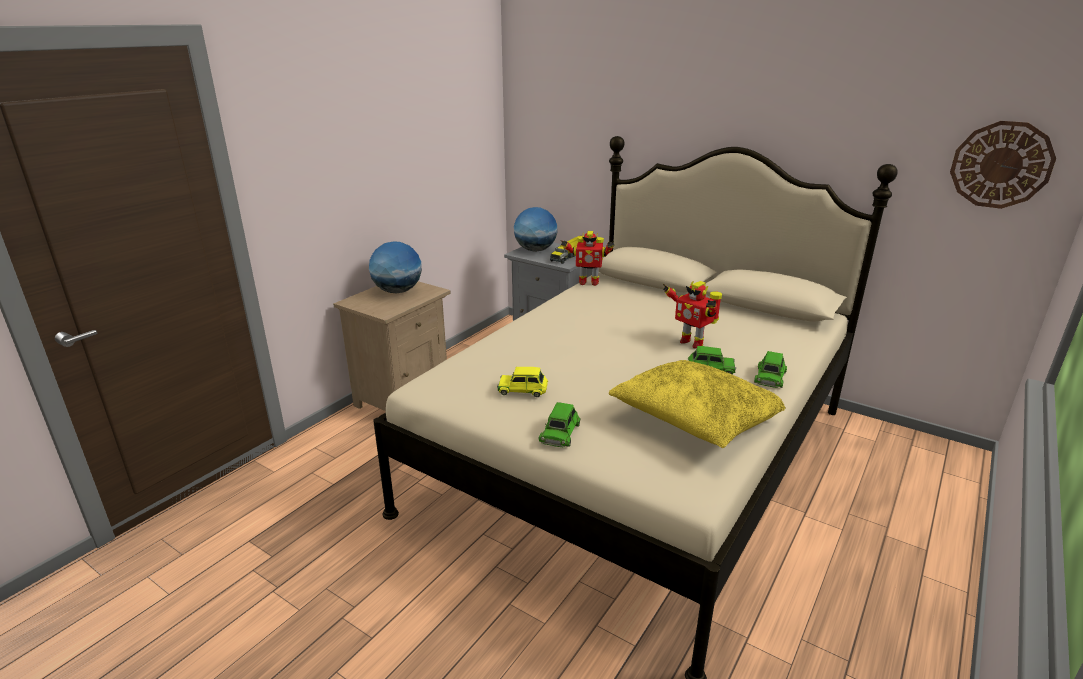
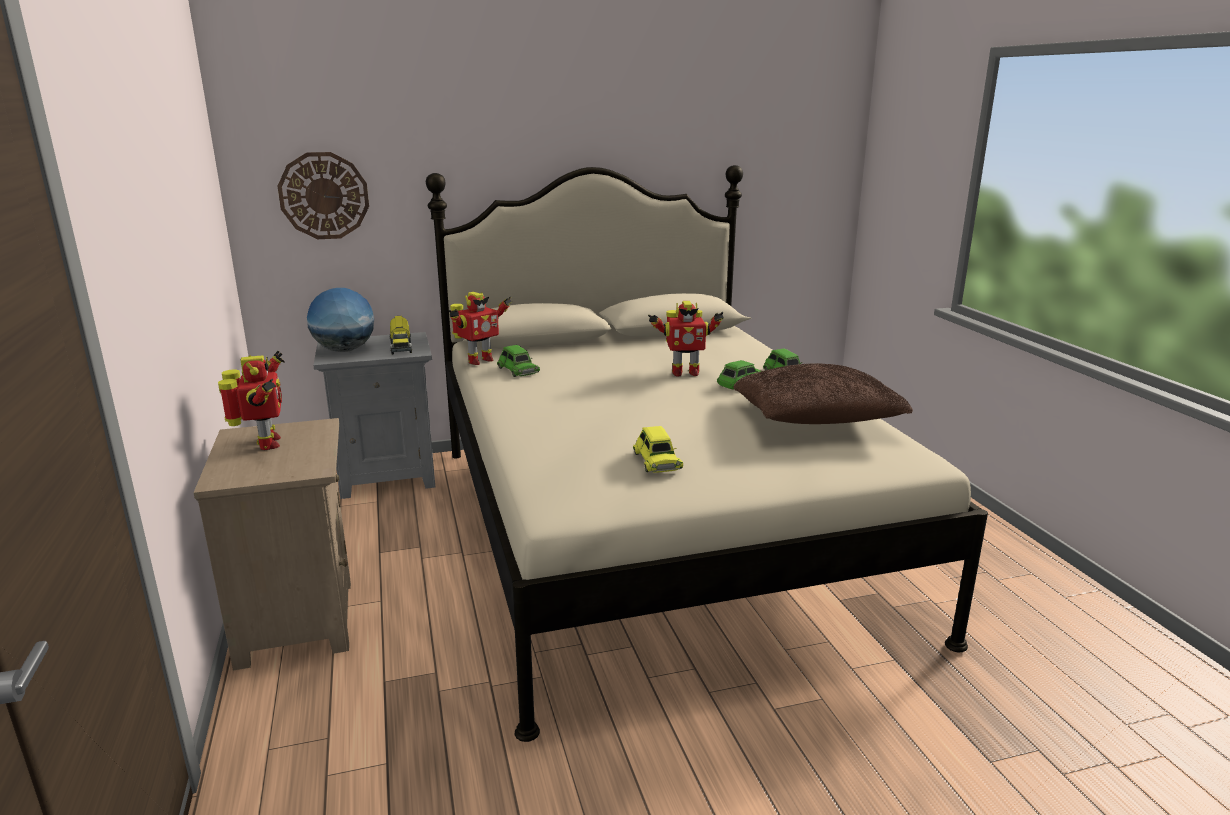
camera: 50 degrees left, 5 degrees down
(397, 291) = (266, 444): globe -> toy robot
(523, 389) = (657, 460): yellow toy car -> yellow toy car turned 60 degrees counterclockwise
(560, 432) = (761, 475): green toy car -> green toy car (517, 370)
(696, 419) = (814, 419): yellow pillow -> brown pillow
(1001, 165) = (807, 155): wall clock -> wall clock (324, 196)

